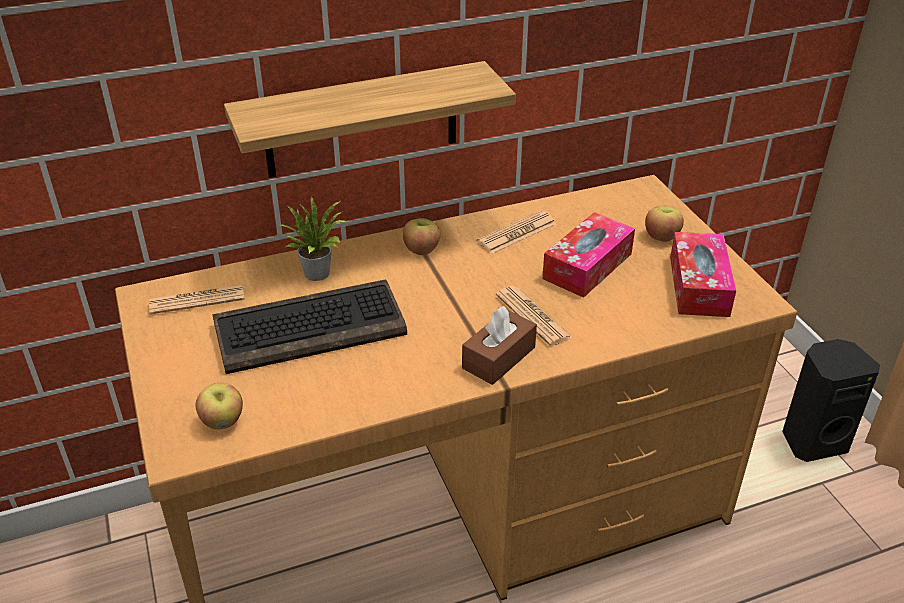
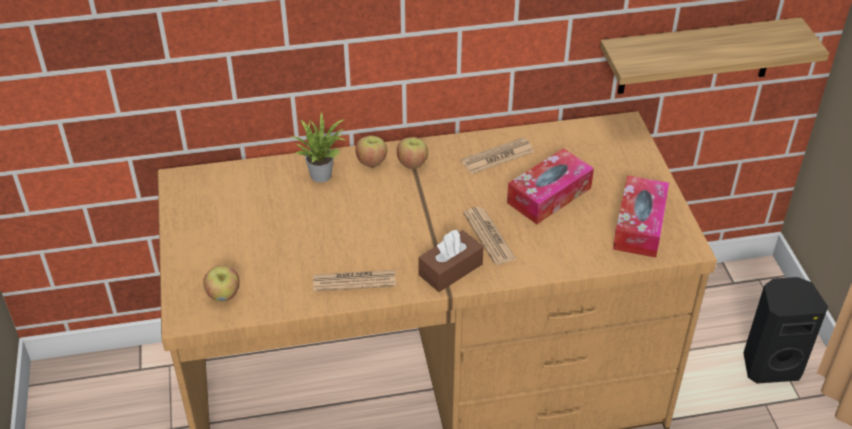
camera: 10 degrees right, 5 degrees up
(197, 300) = (220, 188): newspaper -> newspaper (354, 281)
(311, 328) = (306, 224): keyboard -> none
(361, 120) = (369, 52): shelf -> shelf (696, 56)
(661, 236) = (623, 174): apple -> apple (372, 162)

